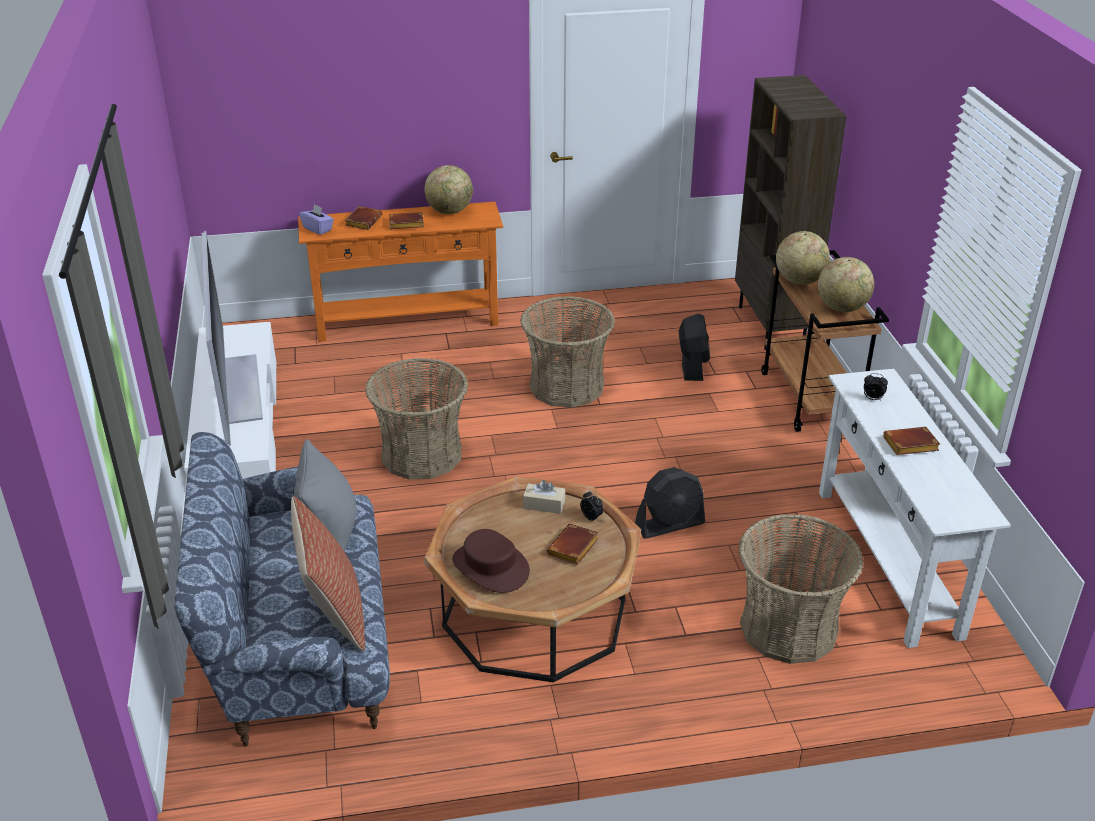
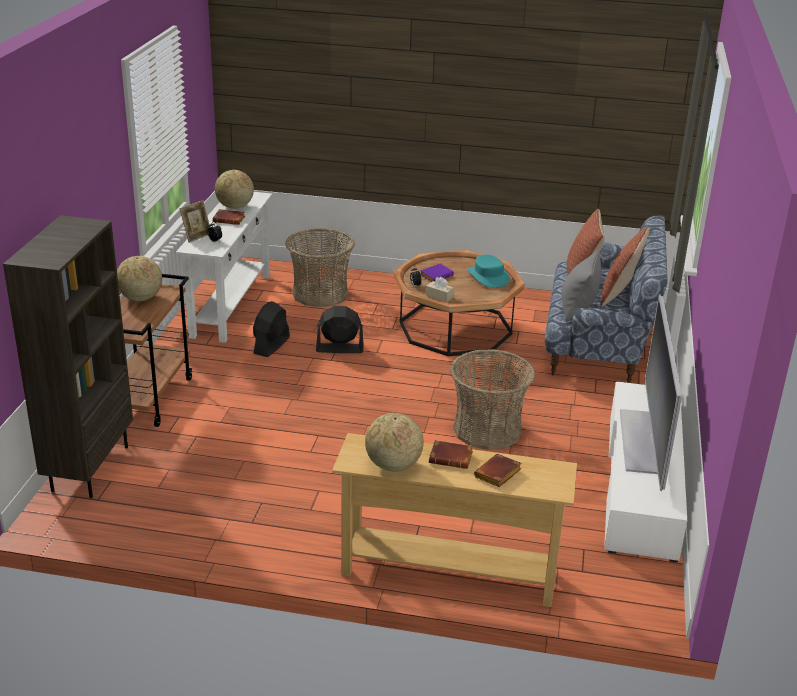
camera: 160 degrees left, 5 degrees down
(263, 588) = (620, 294): none -> pillow
(318, 229) = (552, 475): purple tissue box -> none
(407, 321) = (448, 574): orange console table -> beige console table
(490, 567) = (488, 276): brown hat -> turquoise hat
(567, 386) = (333, 457): basket -> none
(573, 549) = (436, 275): brown book -> purple book
(692, 365) = (207, 448): black fan -> black fan (271, 345)
(799, 281) = (138, 324): globe -> globe (234, 207)
(905, 399) = (197, 236): none -> picture frame

